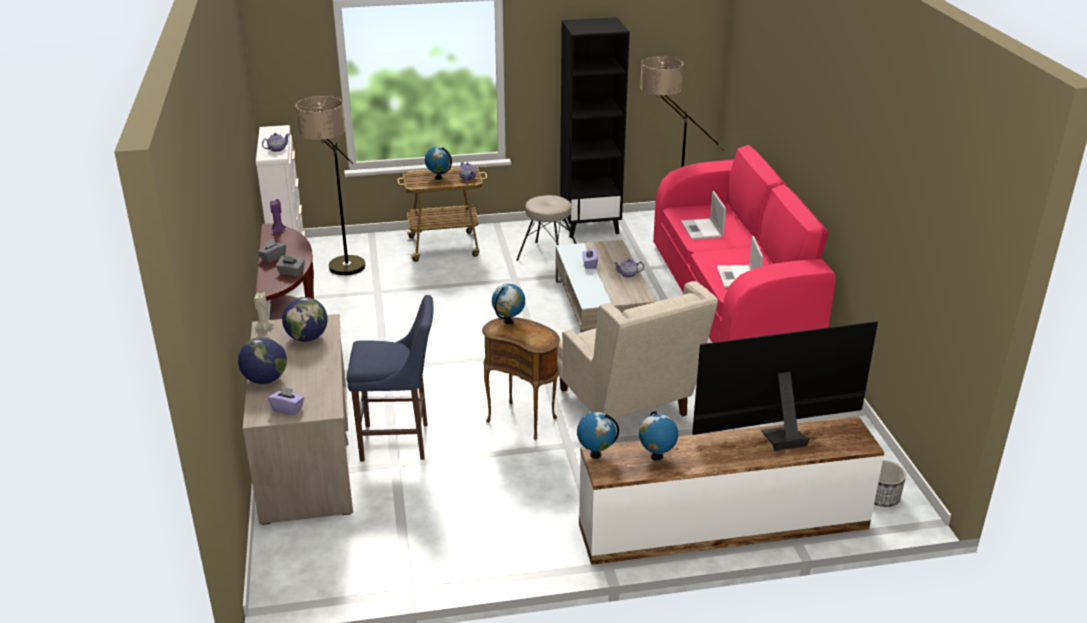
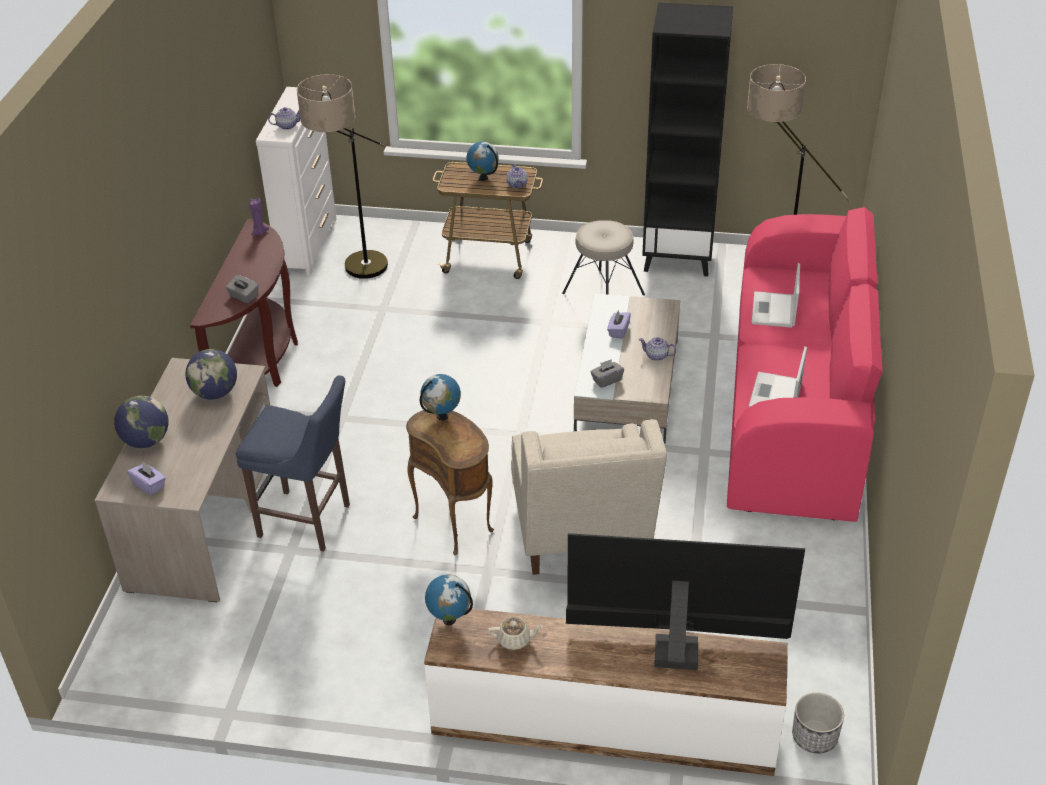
camera: 20 degrees right, 10 degrees up
(264, 327) = (179, 368): beige candle -> none
(273, 258) = (235, 271): grey tissue box -> grey tissue box (606, 380)
(656, 456) = (515, 640): globe -> beige teapot

